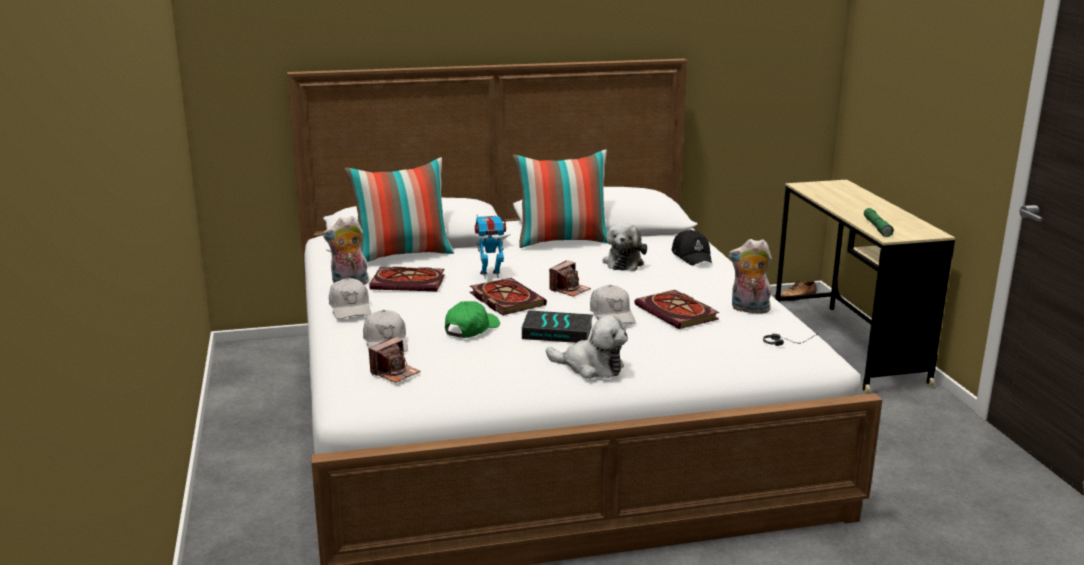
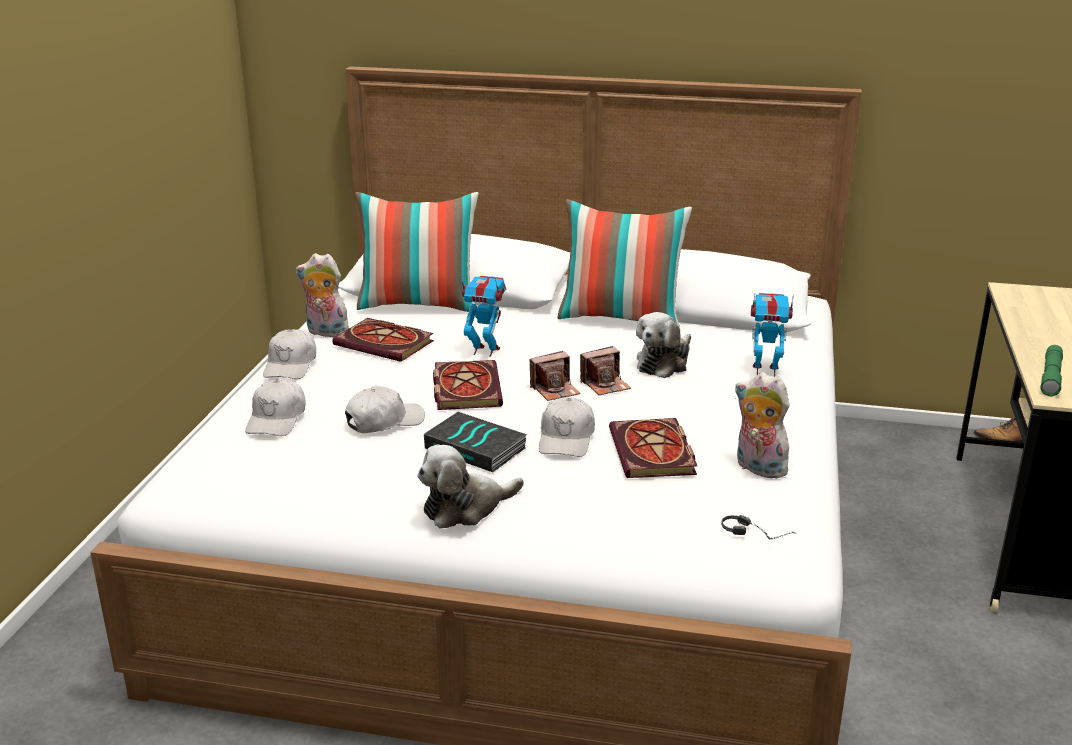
camera: 25 degrees right, 5 degrees up
(395, 373) = (243, 462): camera -> camera (605, 385)
(471, 329) = (384, 421): green cap -> white cap
(591, 367) = (466, 508): plush toy -> plush toy turned 105 degrees clockwise
(692, 256) = (765, 370): black cap -> toy robot

